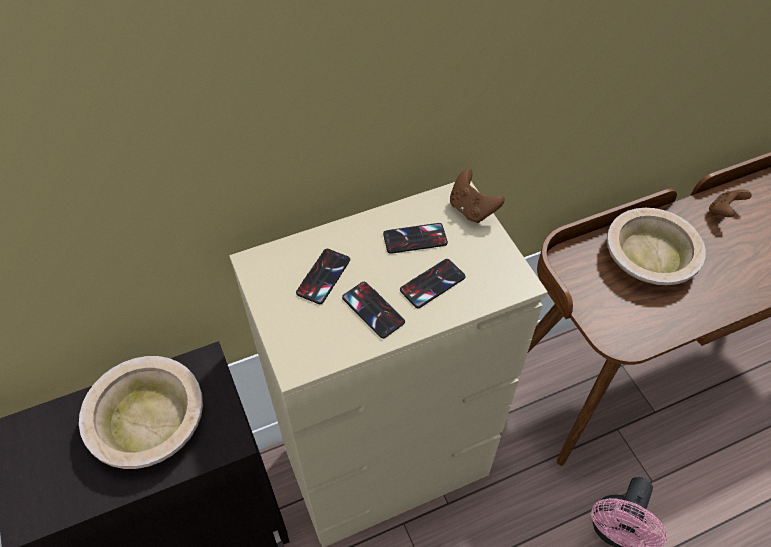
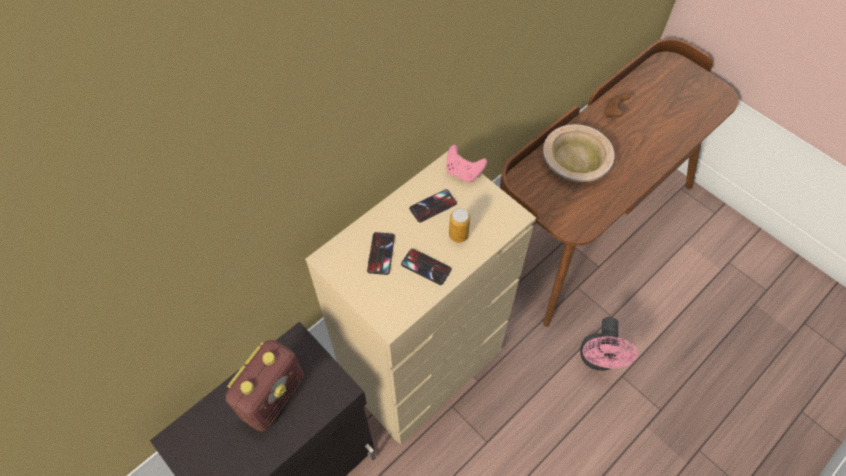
camera: 20 degrees left, 5 degrees up
(148, 420) = (273, 396): beige bowl -> radio
(432, 283) = (458, 235): phone -> can
(472, 209) = (463, 172): brown game controller -> pink game controller

